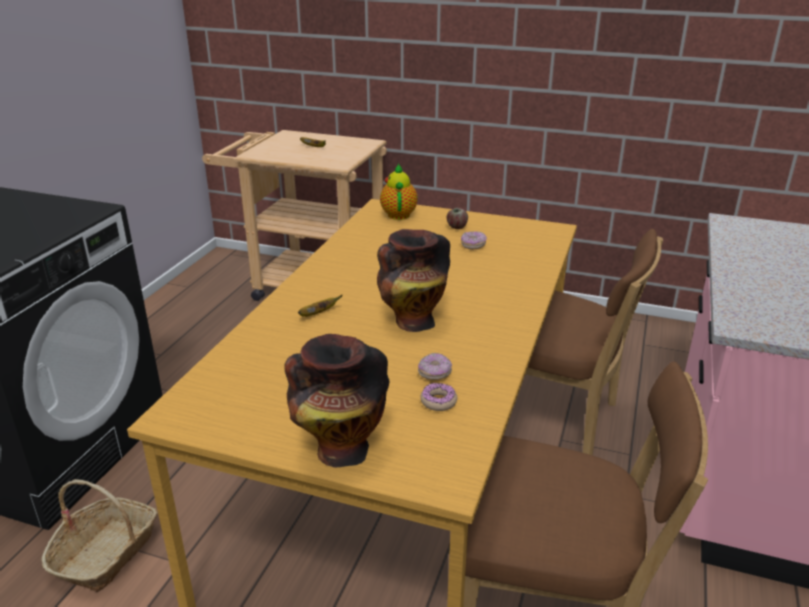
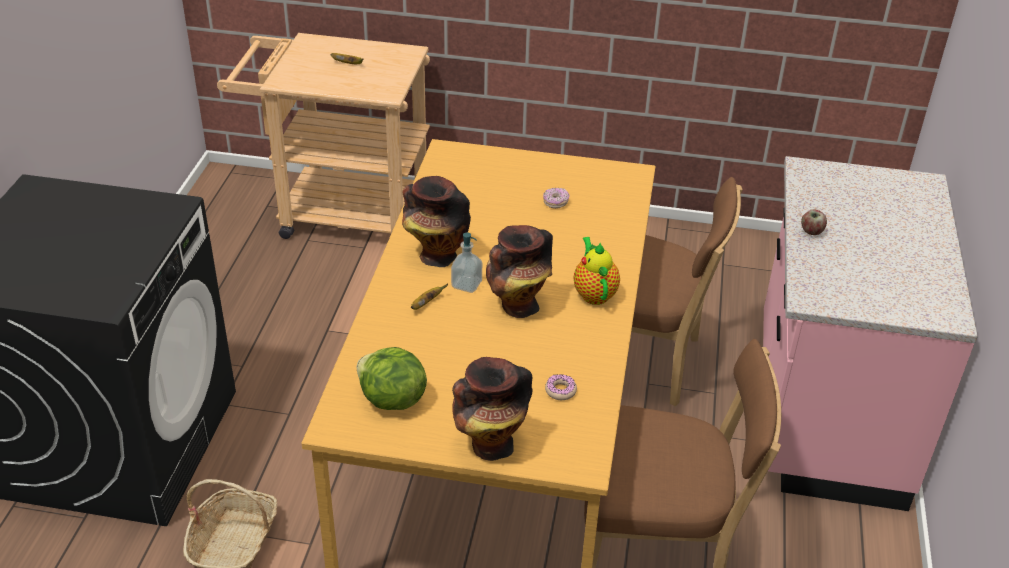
camera: 10 degrees left, 10 degrees up
(245, 395) = (391, 400): none -> lettuce
(343, 277) = (436, 255): none -> vase
(365, 301) = (466, 284): none -> soap dispenser
(398, 214) = (468, 161): teapot -> teapot (594, 293)
(434, 374) = (551, 362): donut -> none
(456, 227) = (533, 177): apple -> apple (811, 231)

